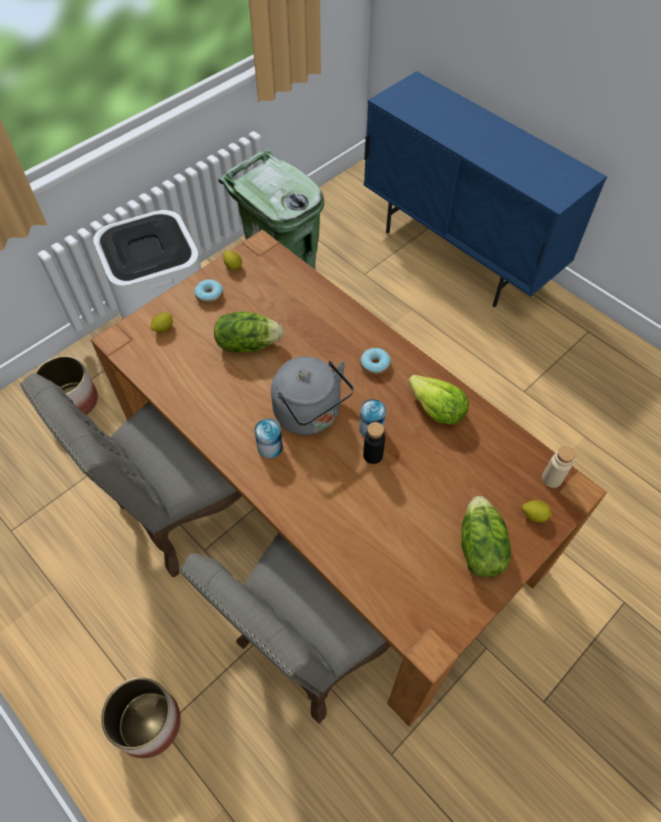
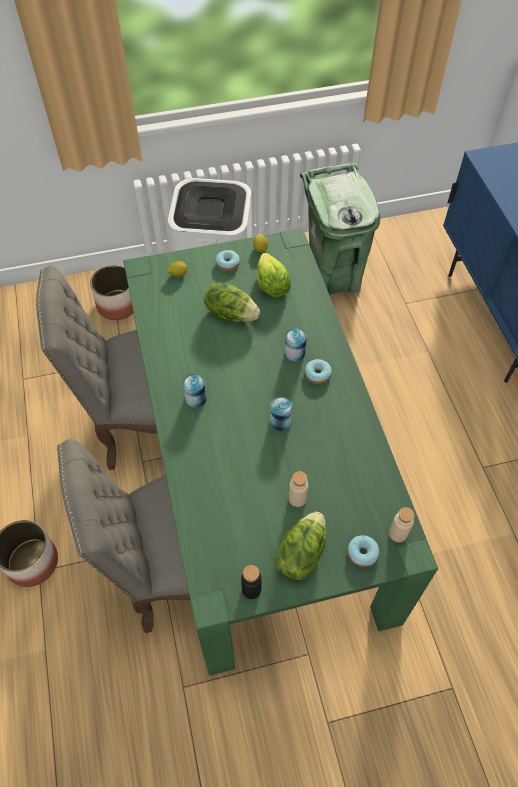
camera: 30 degrees right, 0 degrees up
(310, 414) = (242, 389): grey kettle -> none
(330, 500) = (259, 473): brown dining table -> green dining table
(338, 354) = (294, 353): none -> can
(373, 455) = (267, 442): black bottle -> black bottle (251, 589)
(436, 409) = (342, 432): lettuce -> lettuce (271, 285)
(439, 495) = (297, 498): none -> beige bottle
(534, 515) = (362, 553): lemon -> donut

